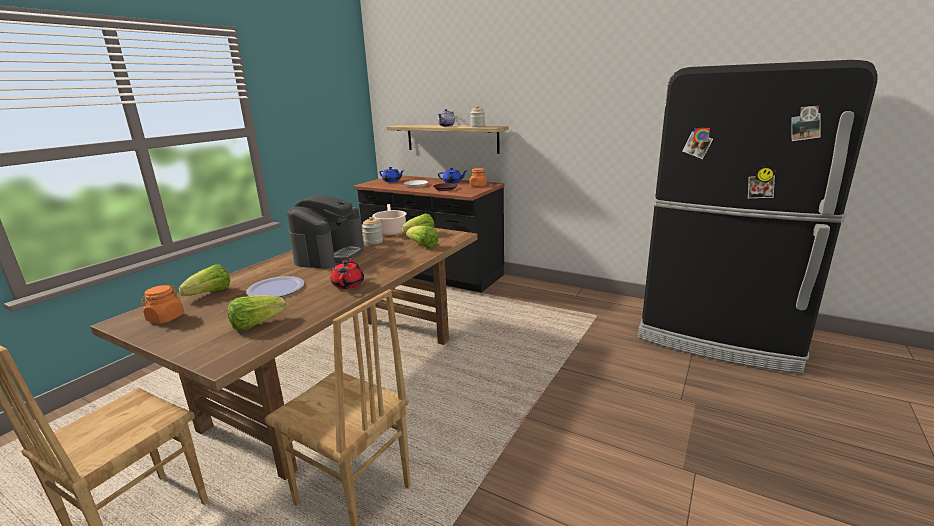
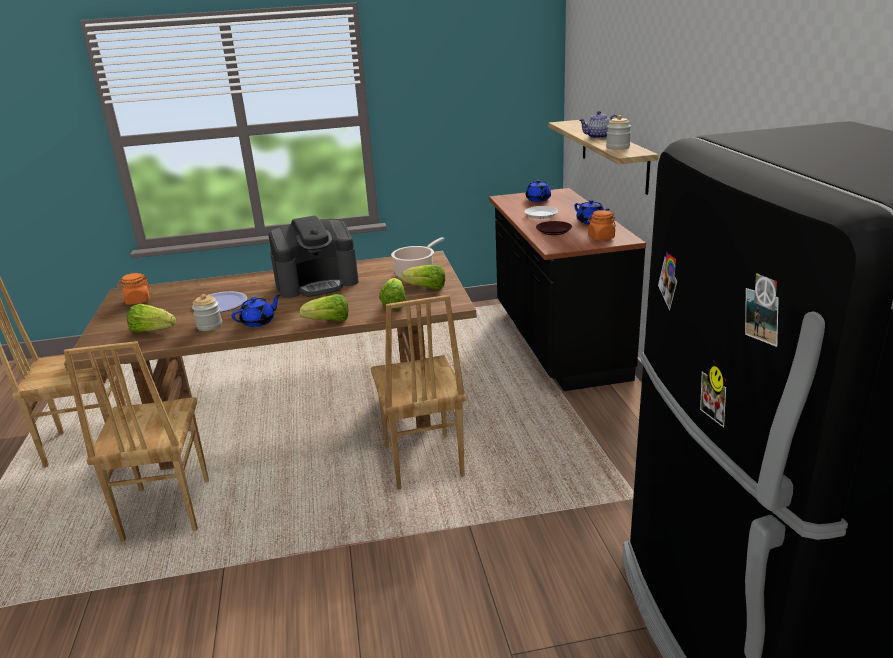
camera: 50 degrees right, 5 degrees up
(210, 293) = (190, 290): lettuce -> lettuce (329, 321)
(348, 284) = (259, 322): red teapot -> blue teapot
(373, 241) = (375, 281): jar -> jar (209, 326)
(477, 357) = (421, 462): none -> brown chair

